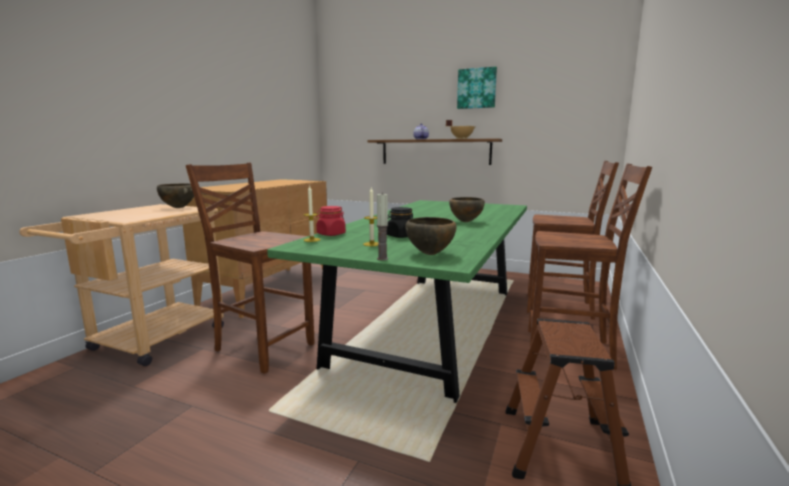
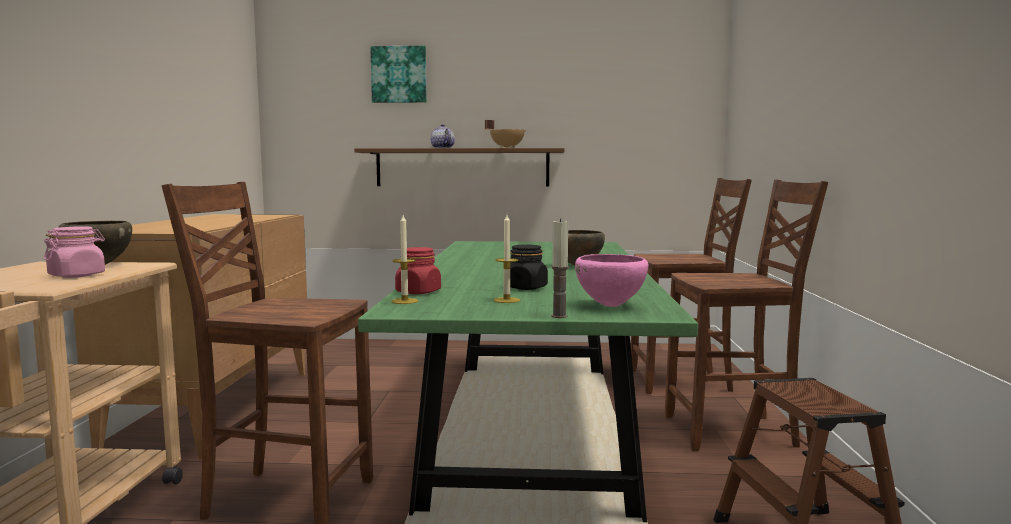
camera: 20 degrees left, 5 degrees down
(155, 213) = (77, 275): none -> pink jar
(430, 254) = (611, 306): brown bowl -> pink bowl
(476, 88) = (523, 76): picture -> picture (399, 75)

